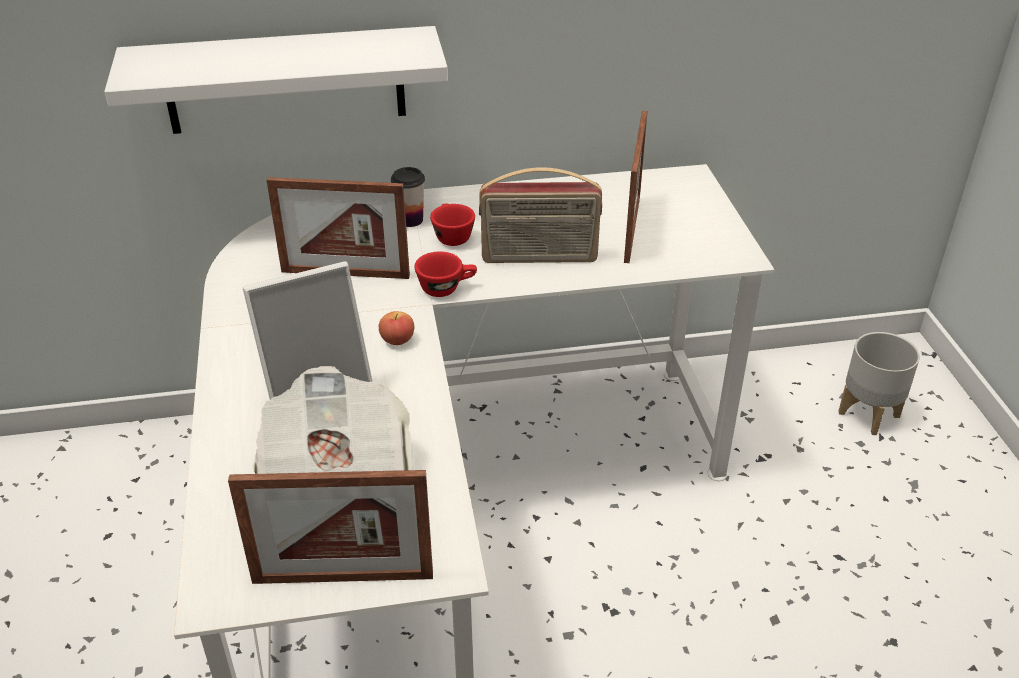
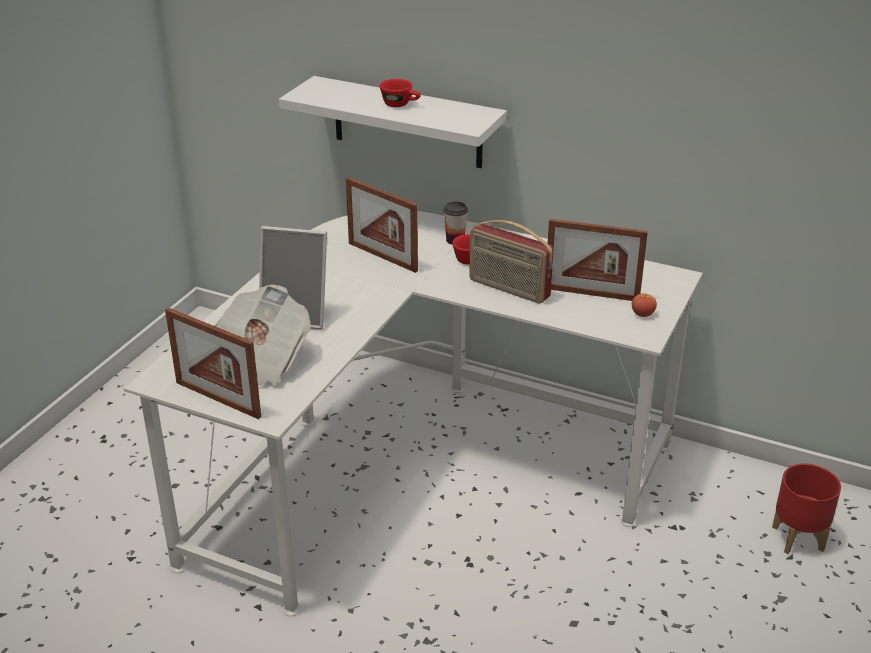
camera: 35 degrees right, 5 degrees down
(397, 340) = (371, 302): apple -> apple (642, 314)
(446, 288) = (431, 285): red cup -> red cup (401, 104)
(632, 229) = (591, 294): picture frame -> picture frame turned 60 degrees clockwise
(869, 414) = (799, 538): grey planter -> red planter

